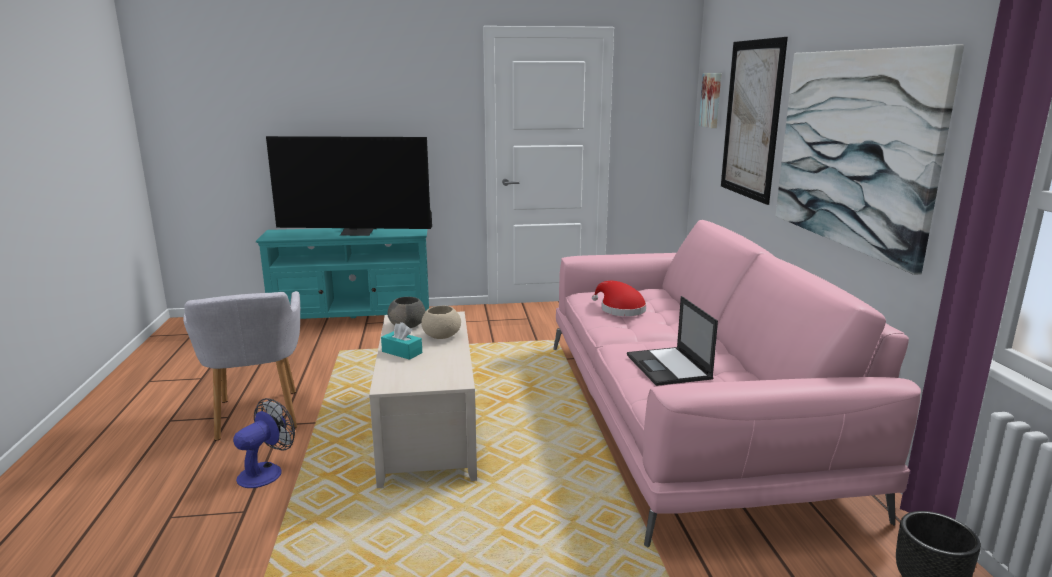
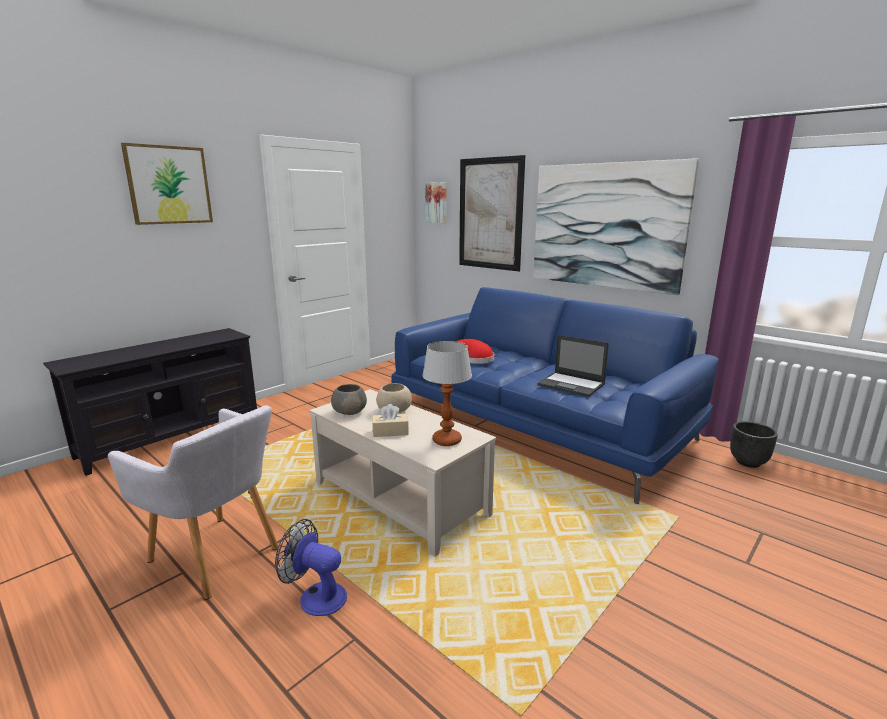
camera: 40 degrees left, 0 degrees up
(266, 471) = (315, 596): fan -> fan turned 60 degrees counterclockwise
(353, 319) = (172, 437): turquoise tv stand -> black tv stand
(357, 233) = (172, 346): television -> none
(384, 81) = (169, 185): none -> picture
(402, 352) = (390, 432): turquoise tissue box -> beige tissue box
(427, 375) = (446, 440): none -> table lamp
(685, 418) = (537, 424): pink sofa -> blue sofa

